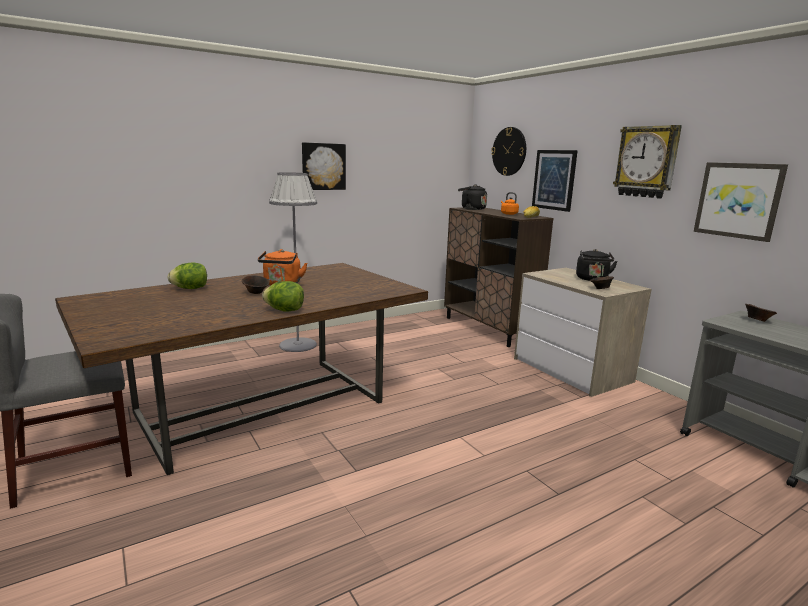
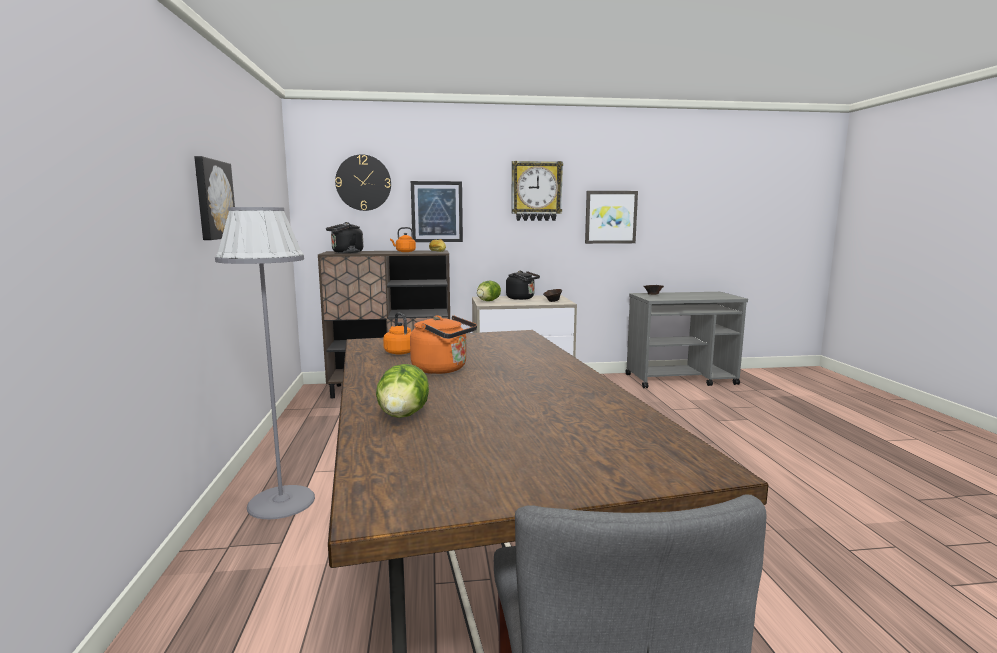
camera: 65 degrees left, 5 degrees down
(256, 292) = (475, 382): brown bowl -> none
(285, 310) = (578, 376): lettuce -> lettuce (488, 301)
(318, 273) = (399, 352): none -> orange kettle

